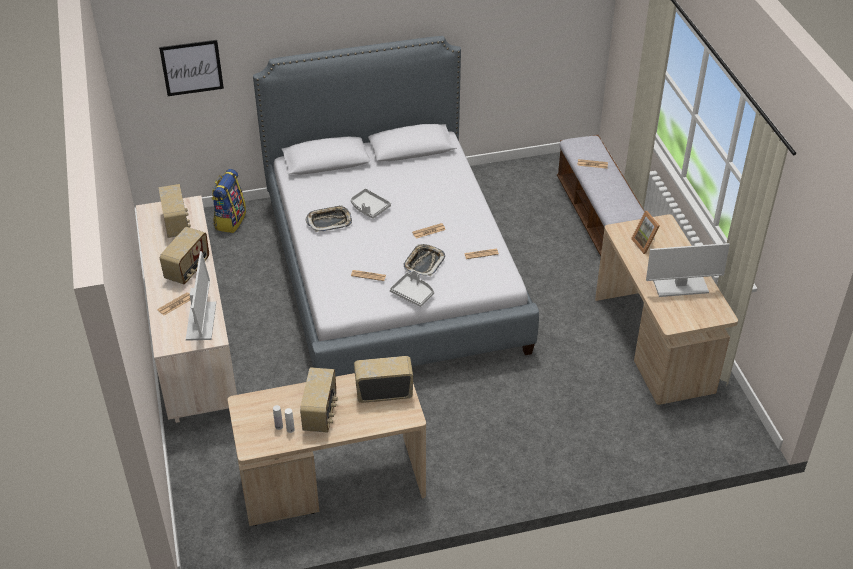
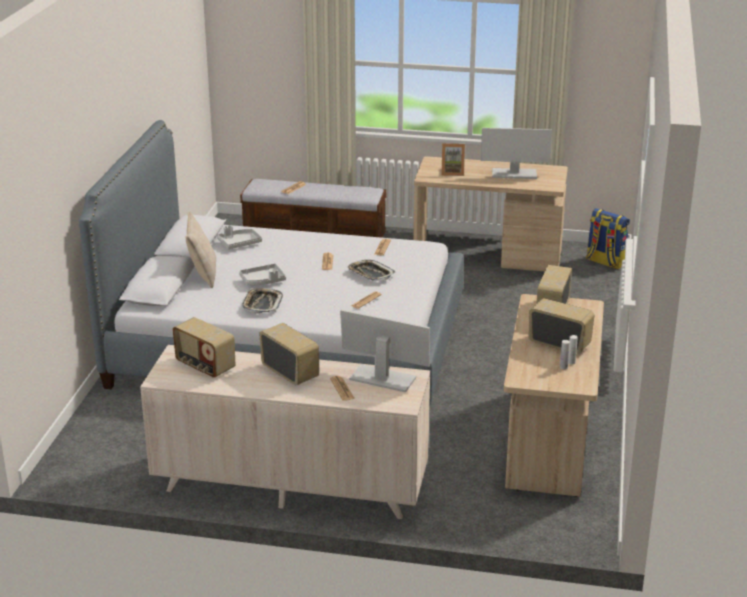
camera: 65 degrees left, 15 degrees down
(177, 224) = (204, 366): radio -> radio turned 150 degrees counterclockwise
(192, 67) = (38, 236): picture -> none
(230, 220) = (103, 420): backpack -> backpack (605, 262)
(361, 173) = (203, 274): none -> beige pillow
(413, 294) = (409, 287): grey tray -> grey tray (239, 243)
(680, 287) = (513, 174): monitor -> monitor turned 75 degrees clockwise

